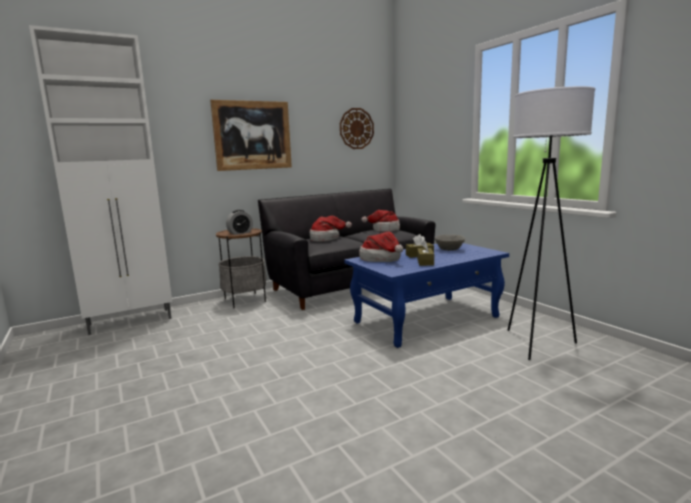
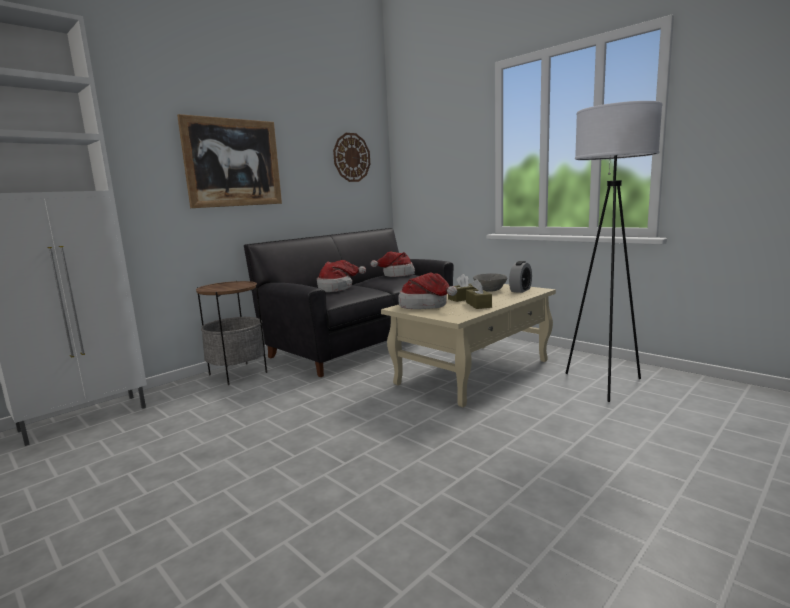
camera: 15 degrees left, 0 degrees up
(240, 233) = (230, 287): alarm clock -> alarm clock (520, 290)
(427, 319) = (474, 371): blue coffee table -> beige coffee table

